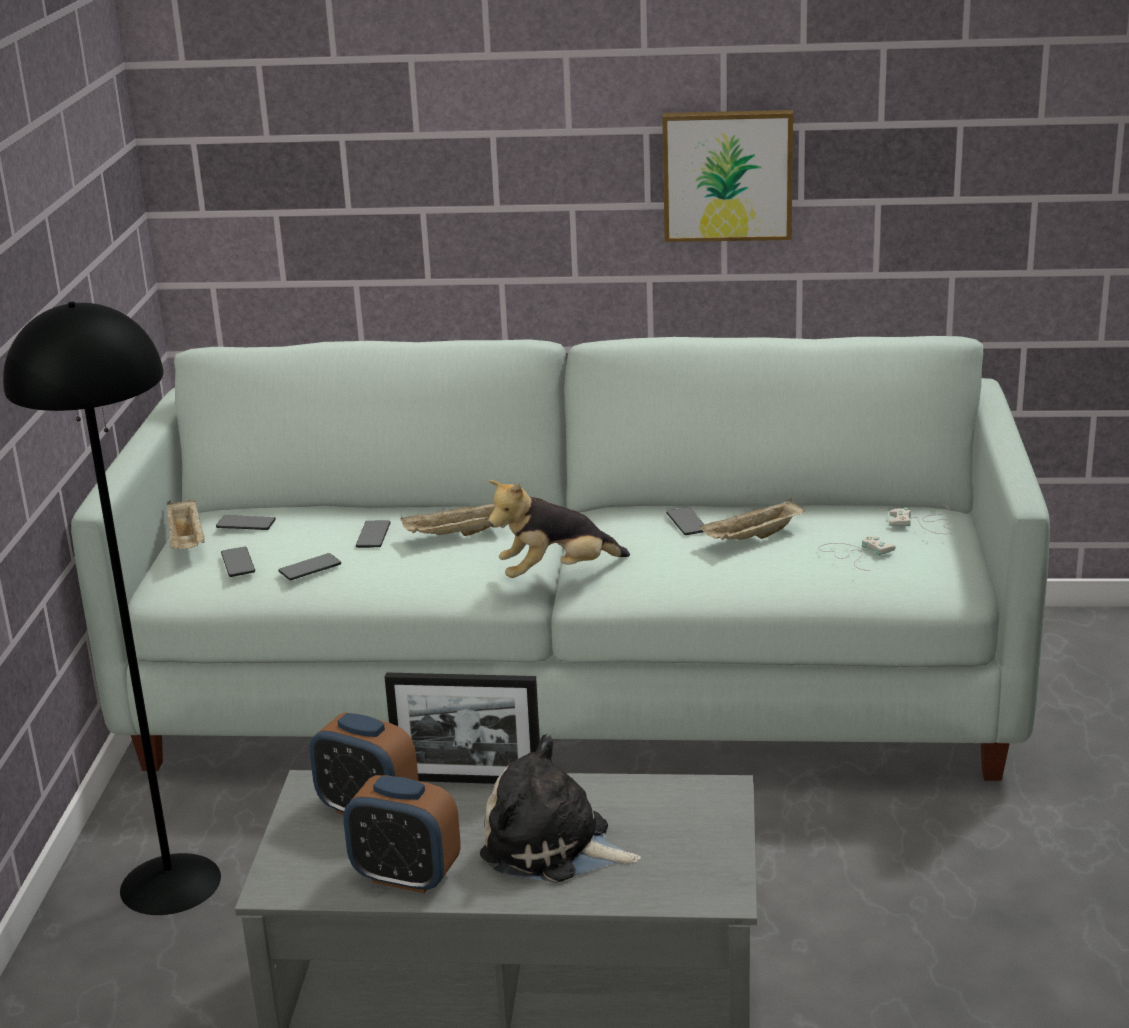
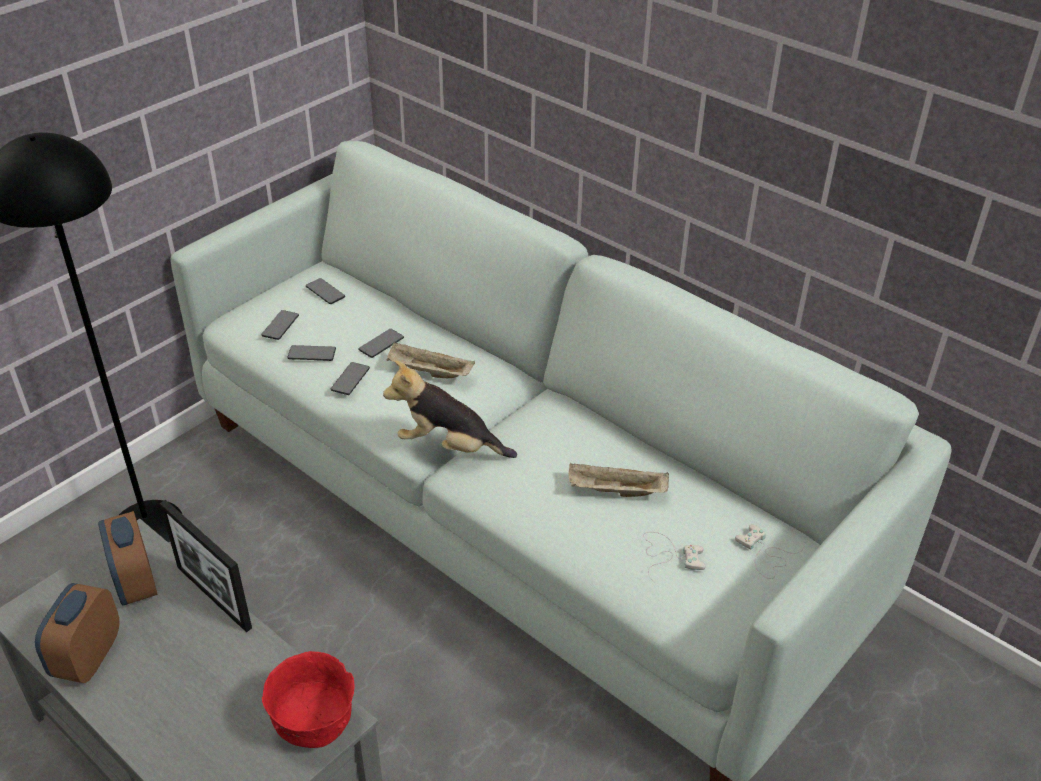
camera: 35 degrees right, 15 degrees up
(187, 542) = (281, 289): beige tray -> none
(406, 876) = (88, 658): alarm clock -> alarm clock turned 45 degrees clockwise
(552, 847) = (187, 695): plush toy -> none
(687, 522) = (589, 447): phone -> phone (350, 379)
(704, 804) = (314, 725): none -> red bowl
(727, 174) = (761, 157): picture -> none

